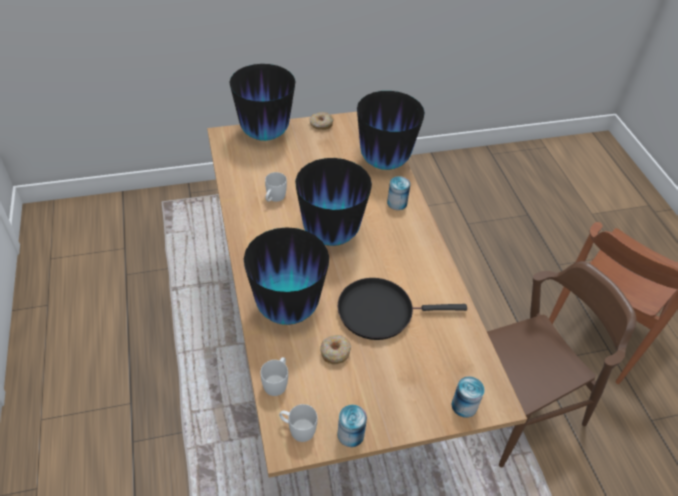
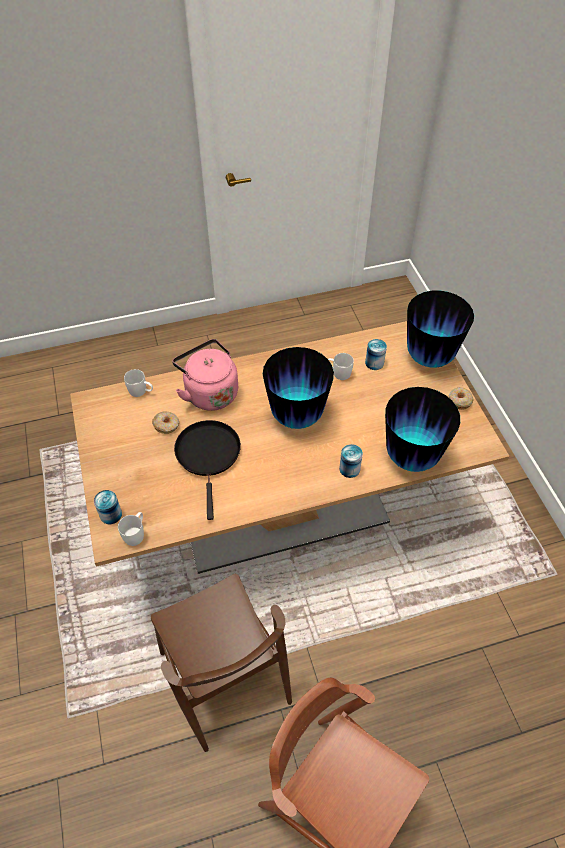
camera: 90 degrees right, 5 degrees up
(287, 309) = (209, 392): vase -> pink kettle
(297, 429) = (101, 406): white mug -> white mug (136, 533)
(350, 434) = (93, 437): can -> can (374, 363)

